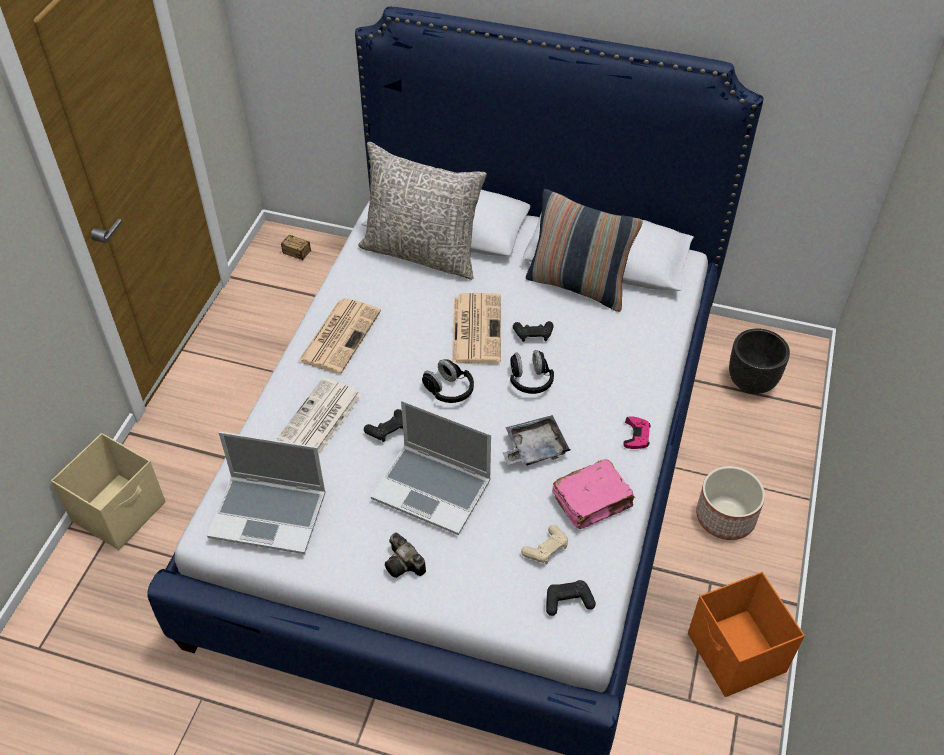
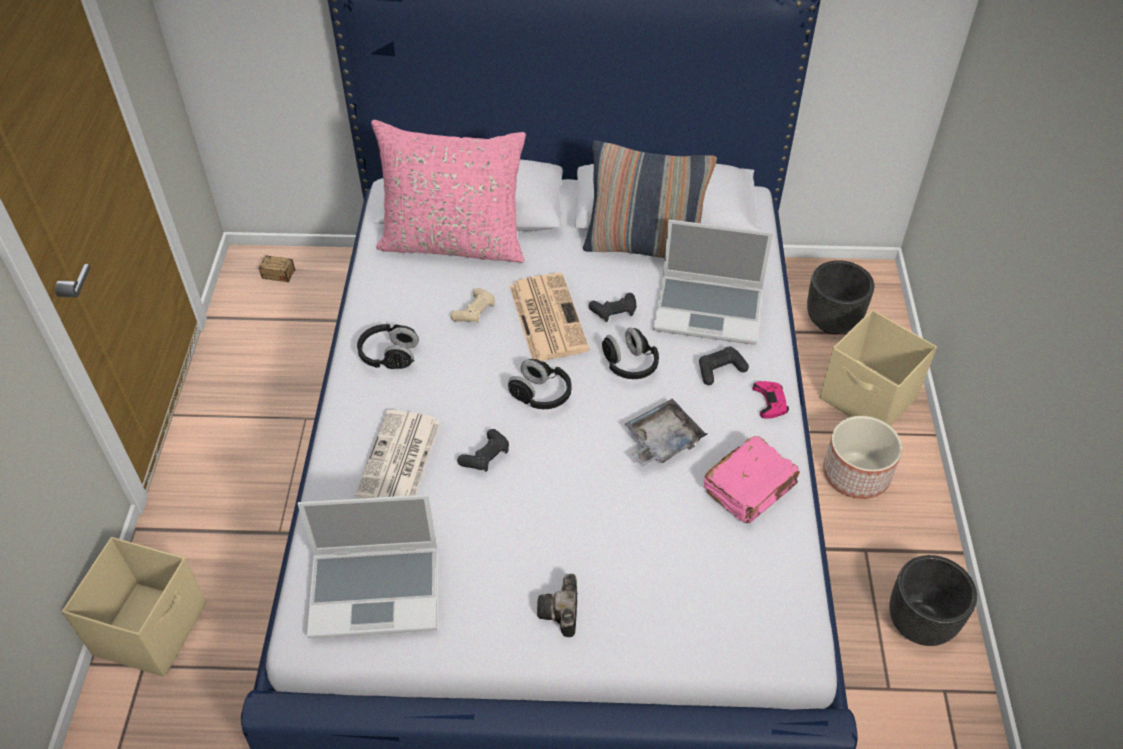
camera: 15 degrees left, 0 degrees up
(340, 335) = (389, 356): newspaper -> black headphones
(405, 565) = (561, 614): camera -> camera turned 60 degrees clockwise
(422, 253) = (454, 243): grey pillow -> pink pillow
(433, 489) = (564, 515): laptop -> laptop (709, 310)
(546, 549) = (717, 555): beige game controller -> beige game controller (474, 311)
(568, 601) = (765, 611): black game controller -> black game controller (720, 370)
(736, 654) = (920, 624): orange storage box -> black planter
(760, 456) = (869, 399): none -> beige storage box

